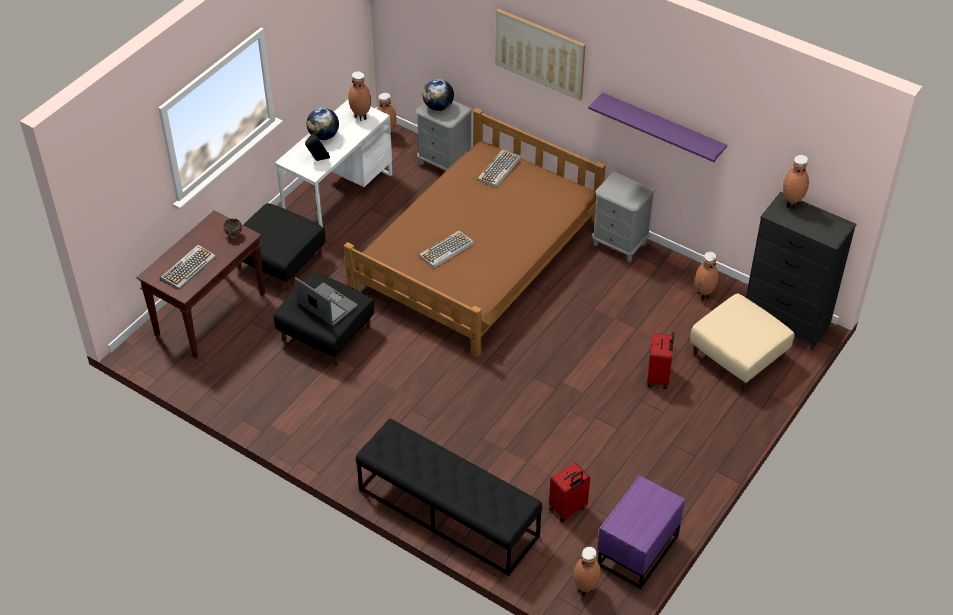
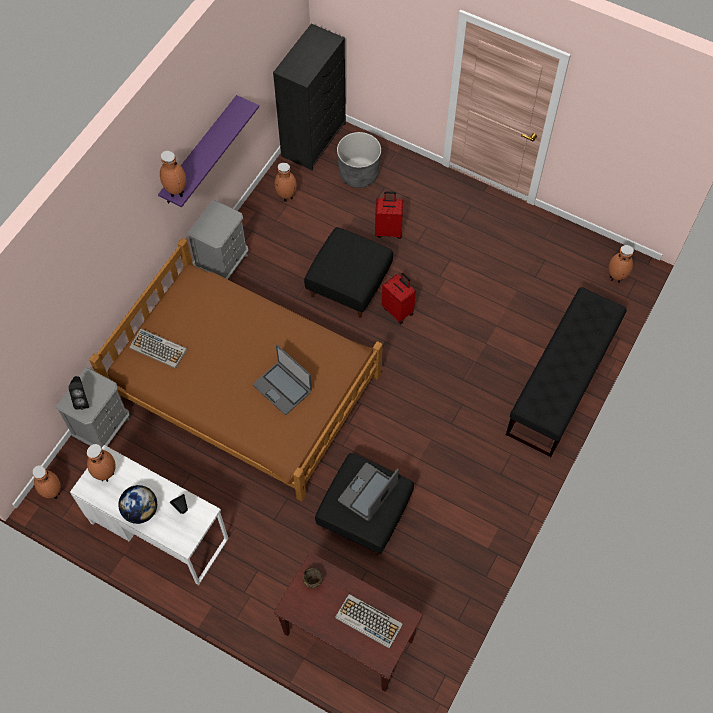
camera: 95 degrees left, 15 degrees up
(280, 261) = (263, 577): black ottoman -> black ottoman (348, 283)
(438, 107) = (82, 400): globe -> black speaker
(446, 250) = (282, 388): keyboard -> laptop
(540, 53) = (109, 242): picture -> none
(568, 509) = (541, 293): red suitcase -> red suitcase (398, 310)
(636, 550) = (572, 245): purple nightstand -> none
(738, 357) = (359, 174): beige ottoman -> grey planter
(791, 203) = (288, 65): brown vase -> brown vase (176, 193)

